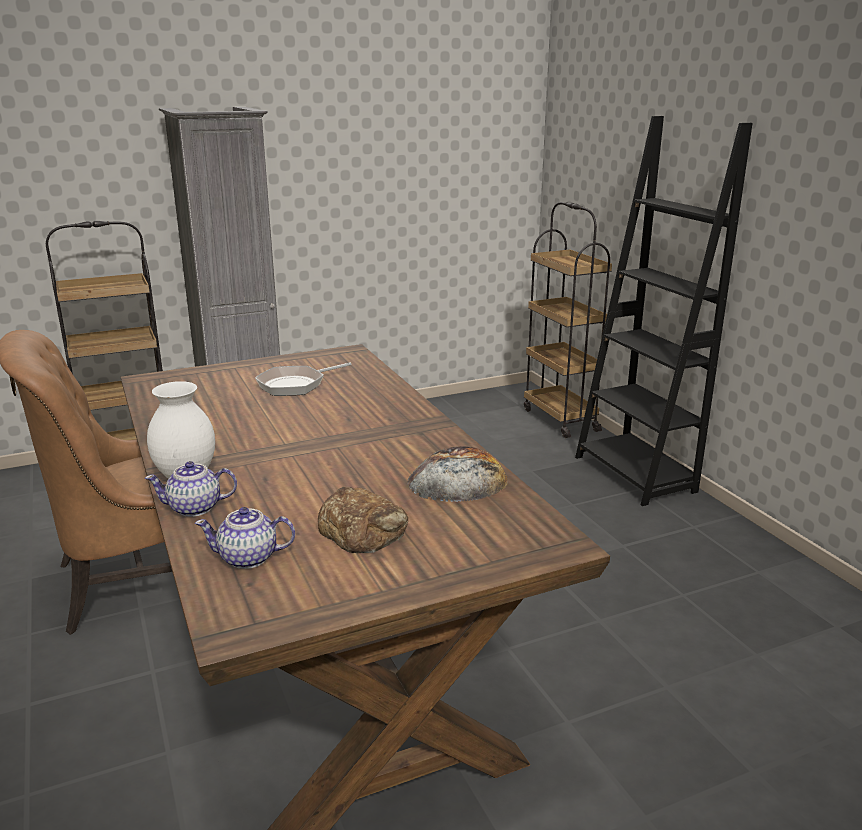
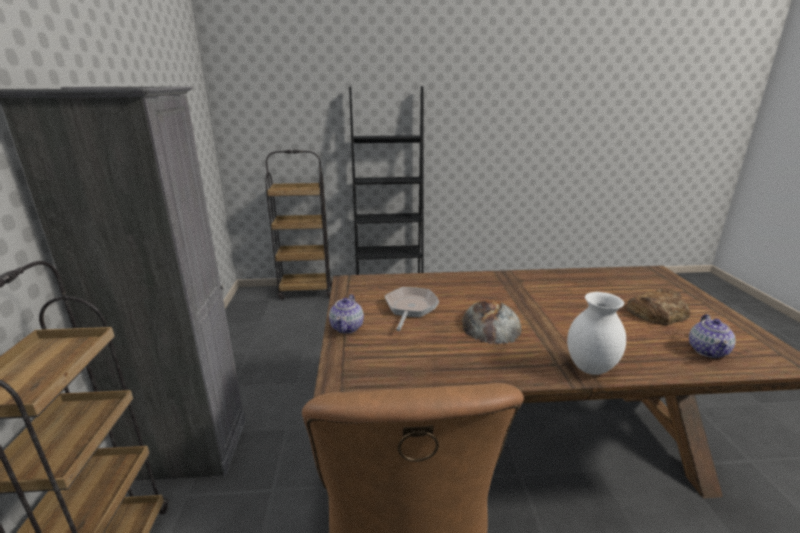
camera: 70 degrees left, 0 degrees up
(195, 508) = (643, 366): teapot -> teapot (347, 327)
(295, 385) = (410, 308): frying pan -> frying pan turned 150 degrees counterclockwise
(458, 479) = (588, 281): bread -> bread (490, 324)

